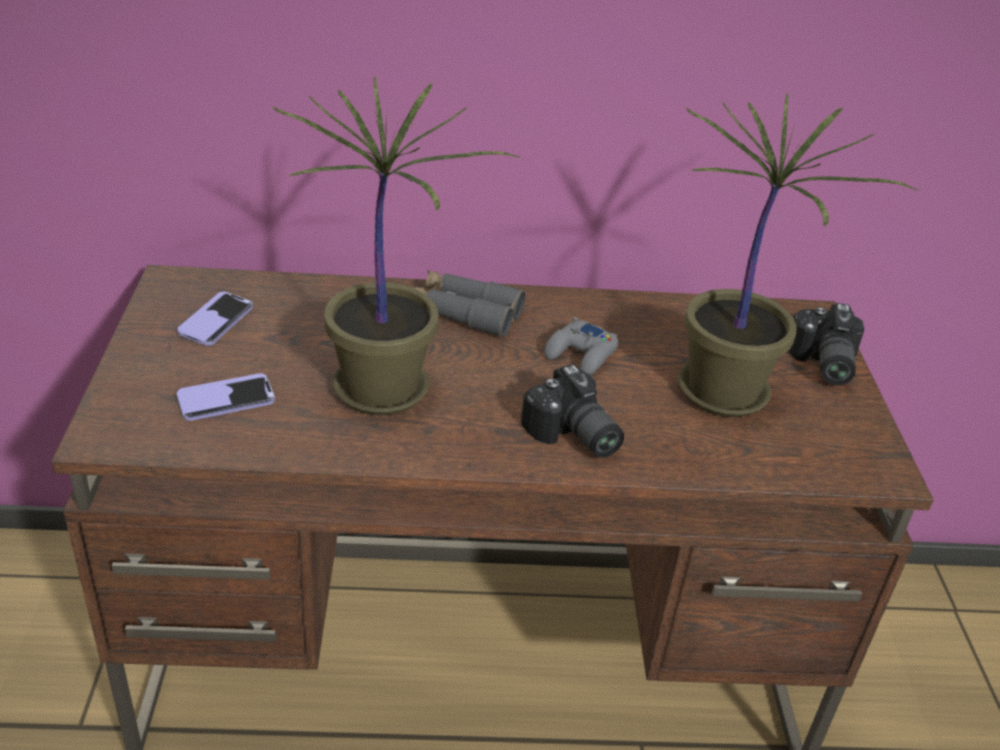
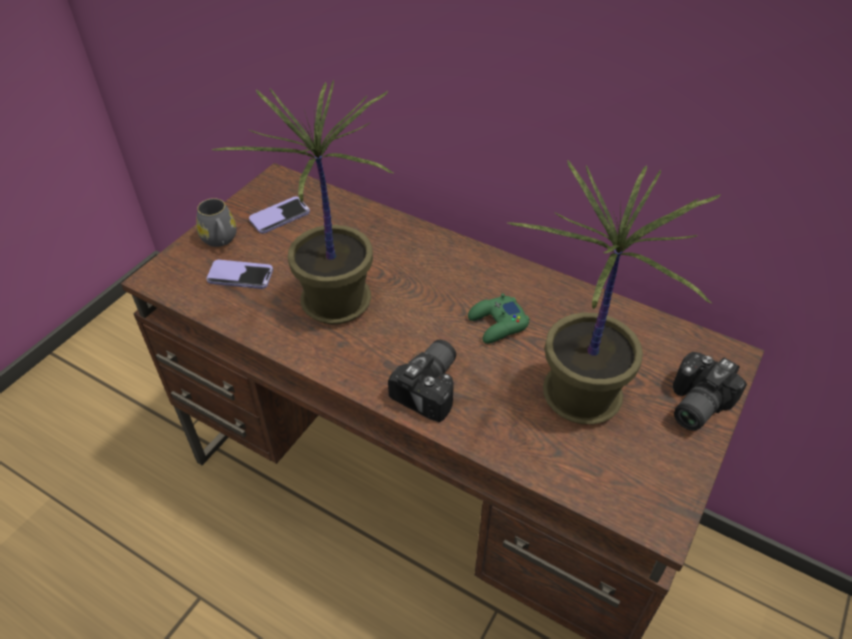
camera: 35 degrees right, 10 degrees up
(158, 368) = (221, 240): none -> grey mug
(464, 313) = (441, 261): grey binoculars -> none
(572, 436) = (432, 387): camera -> camera turned 150 degrees counterclockwise
(581, 355) = (497, 324): grey game controller -> green game controller

